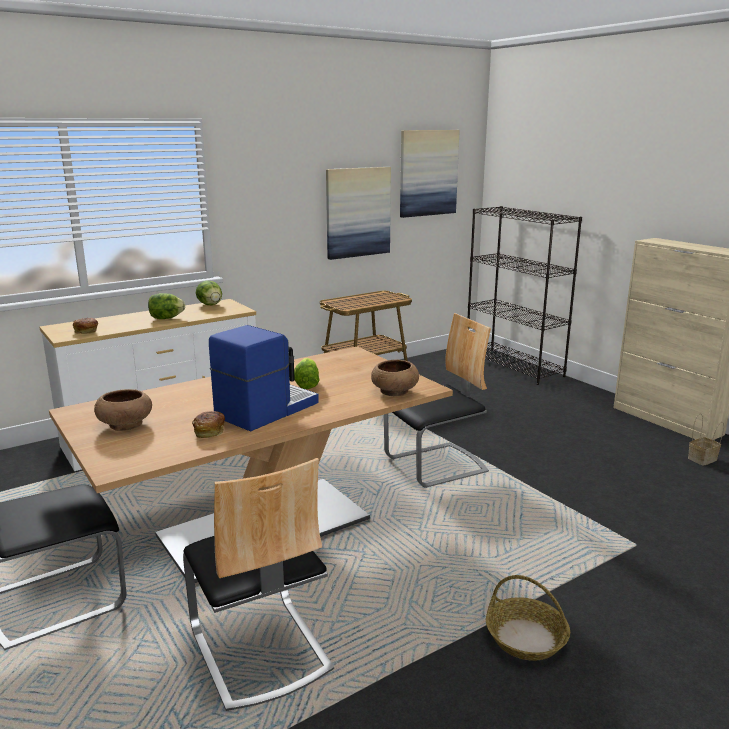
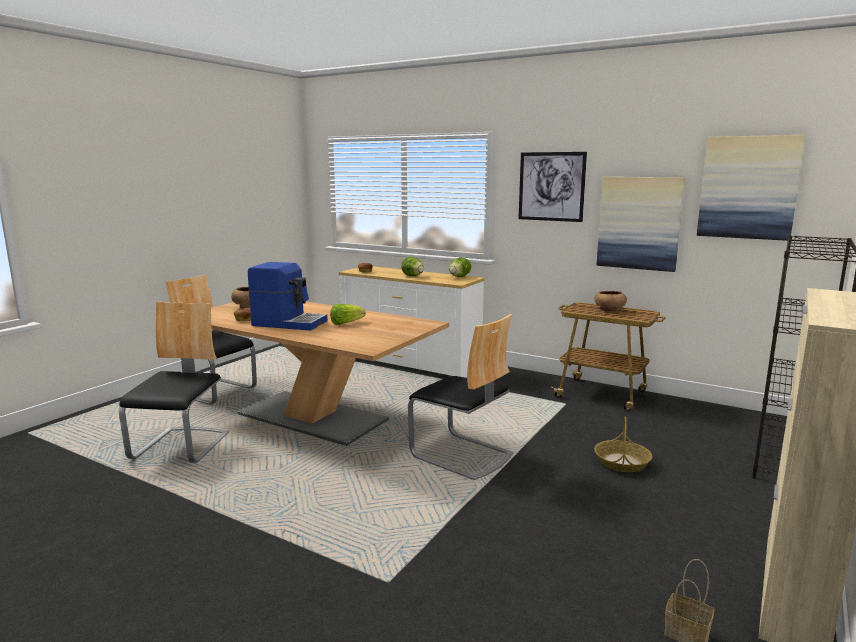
camera: 65 degrees right, 5 degrees down
(259, 649) = (181, 446): chair -> chair turned 150 degrees clockwise
(276, 182) = (551, 186): none -> picture
(394, 392) = (350, 342): brown bowl -> brown bowl (609, 310)
(526, 638) = (210, 534): basket -> basket (622, 462)

